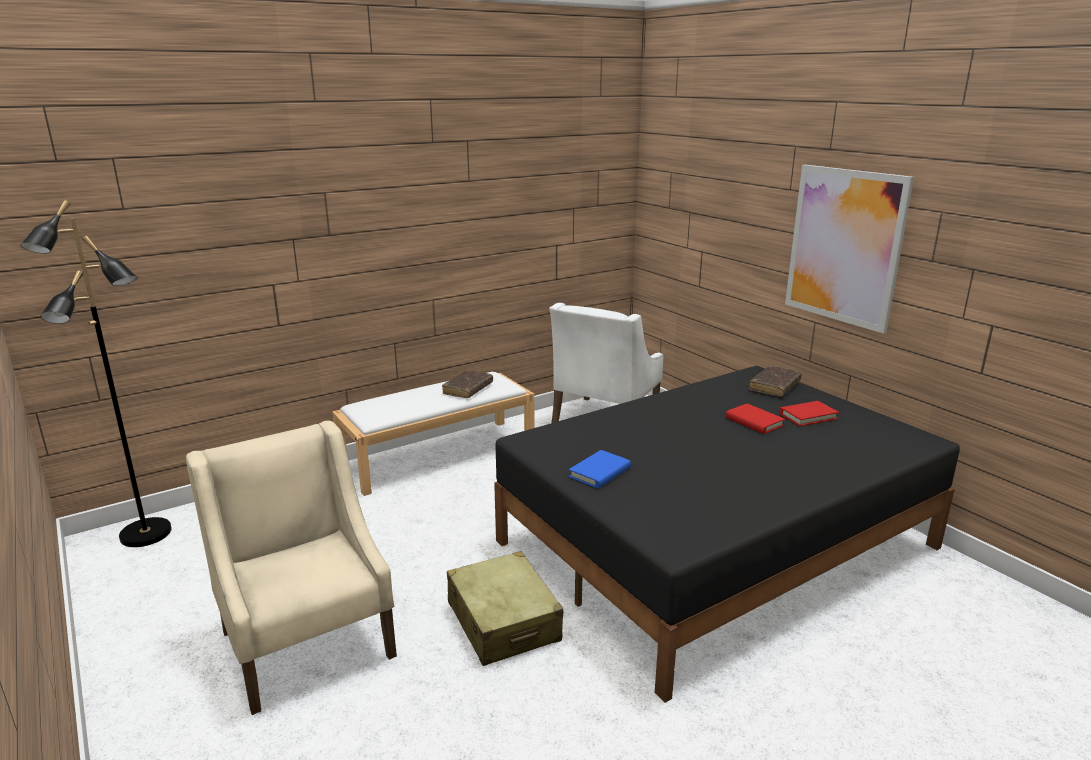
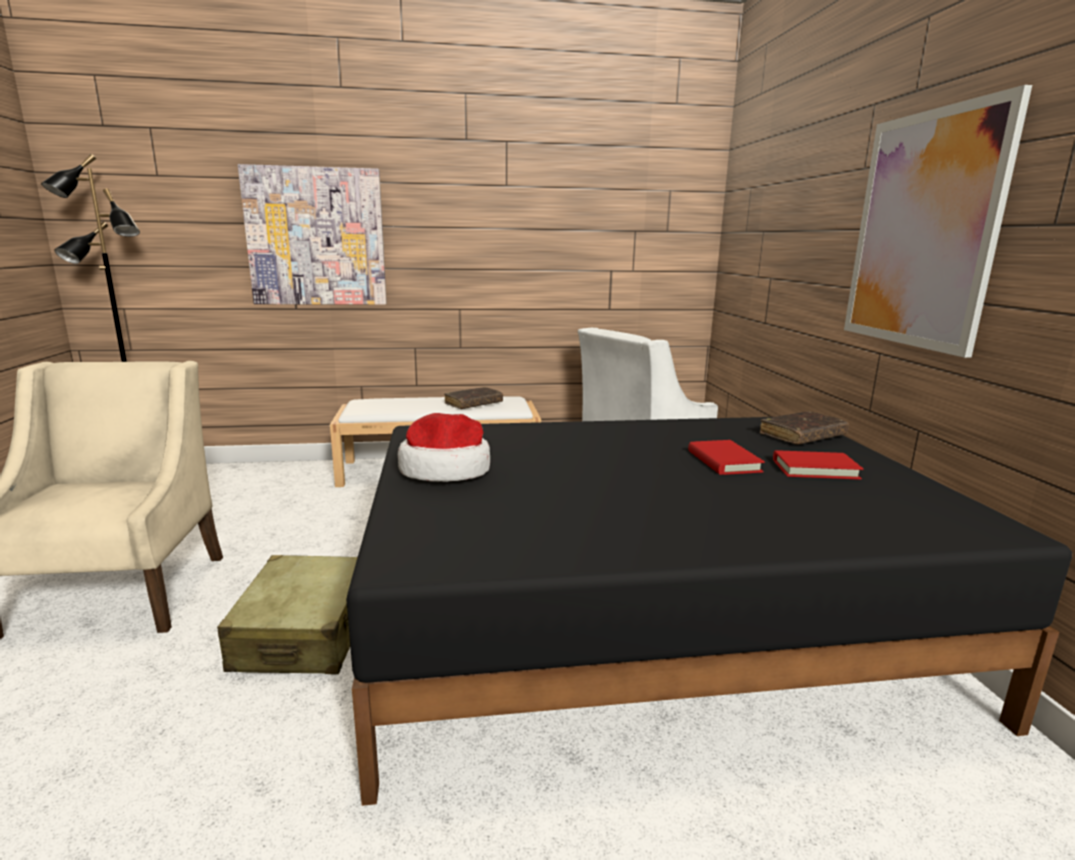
camera: 25 degrees right, 5 degrees down
(298, 252) = (316, 237): none -> picture
(600, 472) = (445, 470): blue book -> hat

